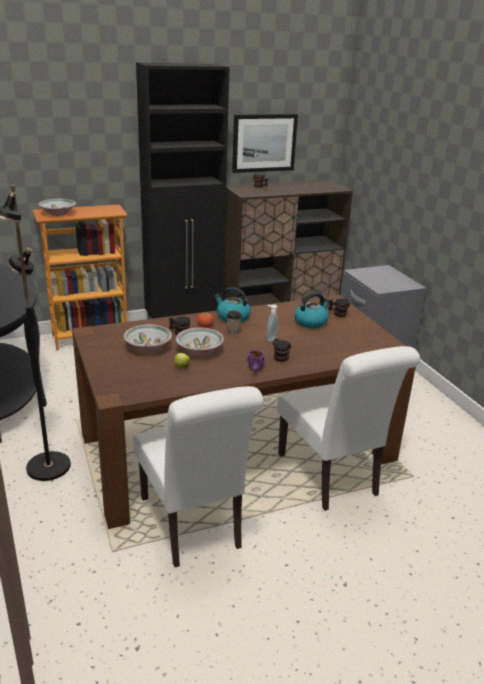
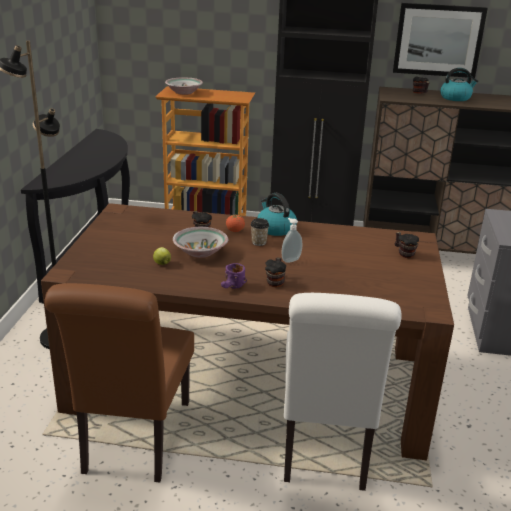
camera: 30 degrees right, 0 degrees up
(148, 346) = (155, 236): bowl -> none
(193, 527) = (134, 442): white chair -> brown chair
(311, 322) = (359, 254): kettle -> kettle (455, 98)

